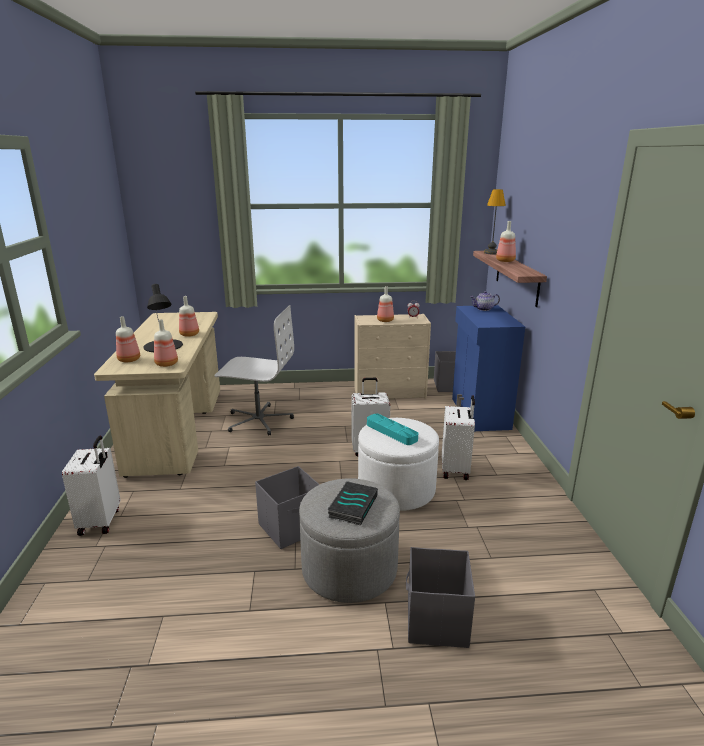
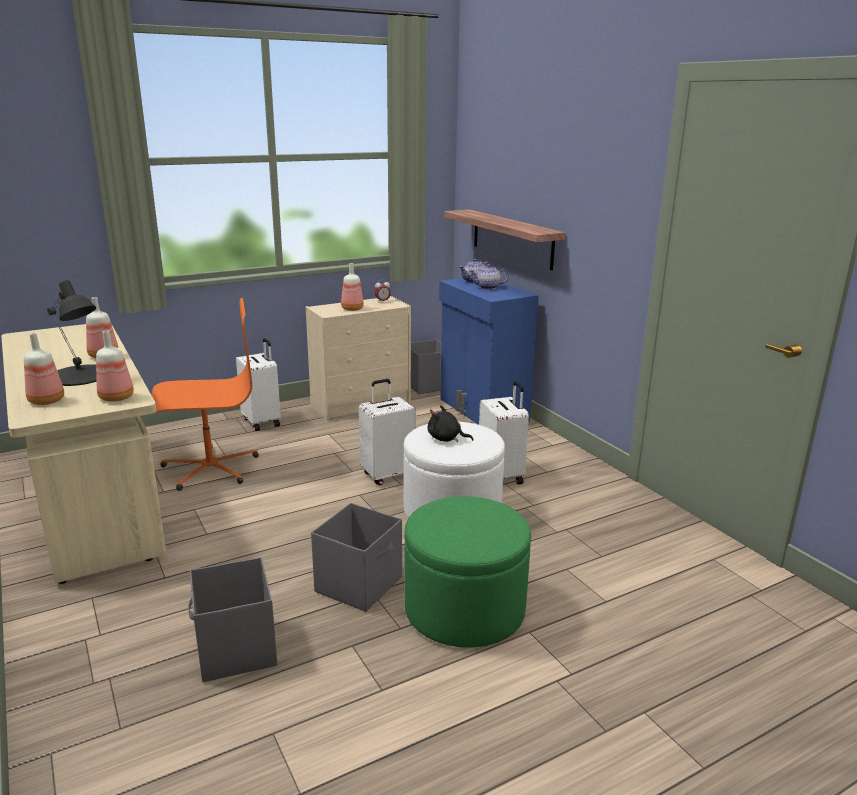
camera: 25 degrees left, 0 degrees up
(101, 521) = (74, 649): white suitcase -> white suitcase (262, 422)
(258, 420) = (210, 468): white office chair -> orange office chair
(349, 569) = (464, 610): grey ottoman -> green ottoman
(352, 506) = (475, 525): book -> none
(391, 432) = (446, 439): turquoise tray -> black plush toy
(436, 621) = (595, 634): grey storage box -> grey storage box (236, 650)
(489, 315) = (488, 287): none -> teapot
(492, 253) = (469, 212): table lamp -> none
(505, 261) = (498, 219): bottle -> none

